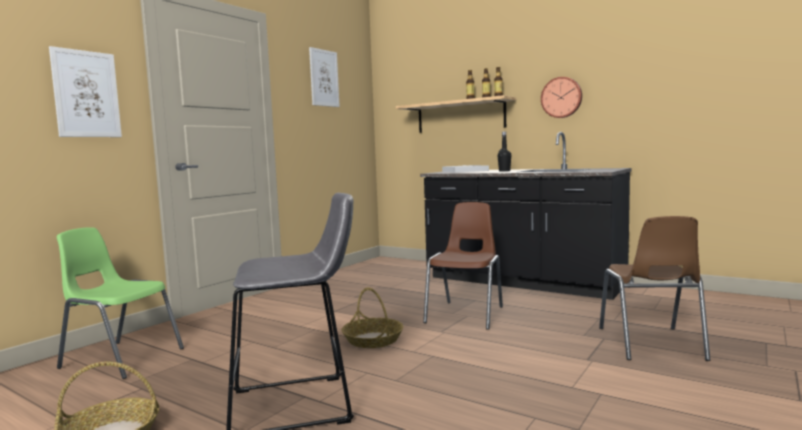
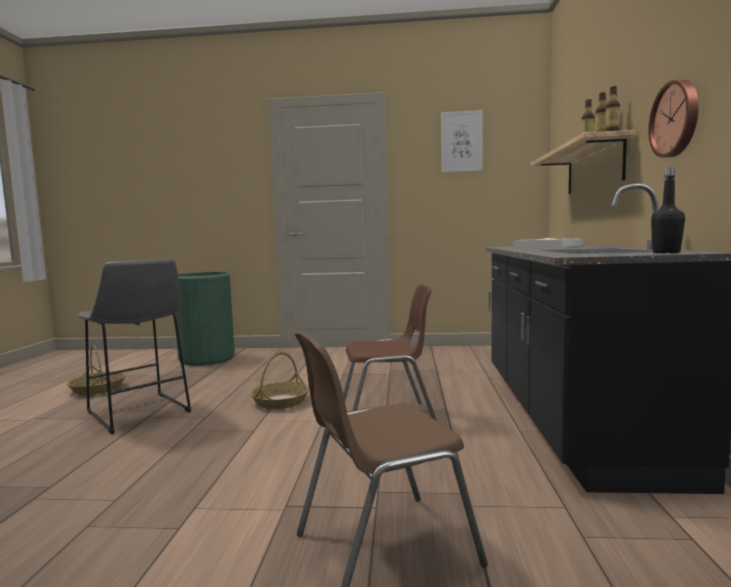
camera: 60 degrees right, 0 degrees up
(86, 94) = (229, 185): picture -> none
(121, 358) = (207, 359): green chair -> green trash can
(504, 171) = (551, 248): black bottle -> black bottle (666, 252)

